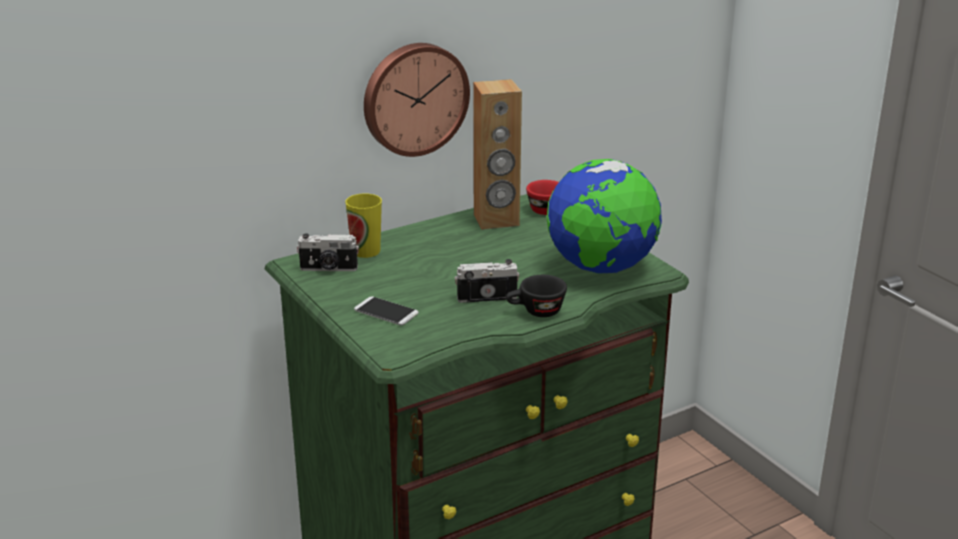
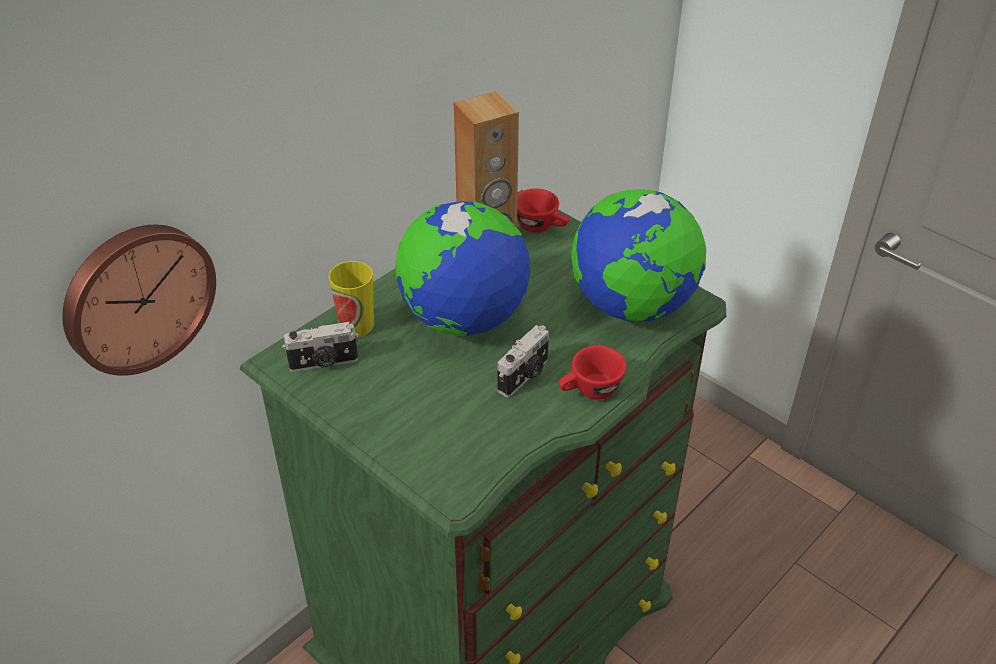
camera: 15 degrees left, 15 degrees up
(386, 312) = (419, 423): phone -> none
(414, 98) = (381, 129): wall clock -> wall clock (137, 296)
(454, 258) = (463, 319): none -> globe
(486, 296) = (525, 376): camera -> camera turned 150 degrees clockwise
(536, 312) = (590, 391): black cup -> red cup

